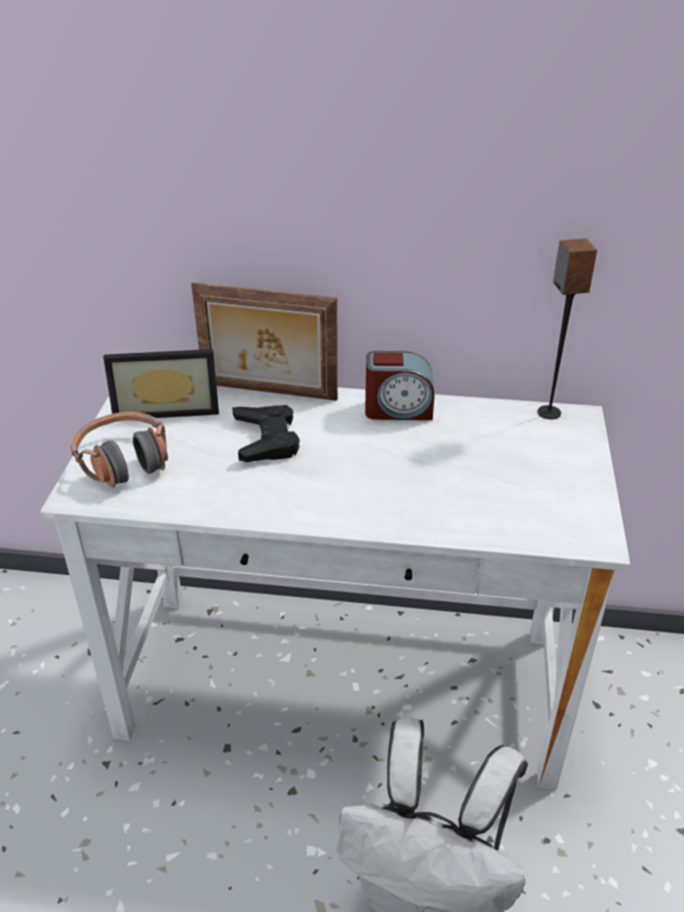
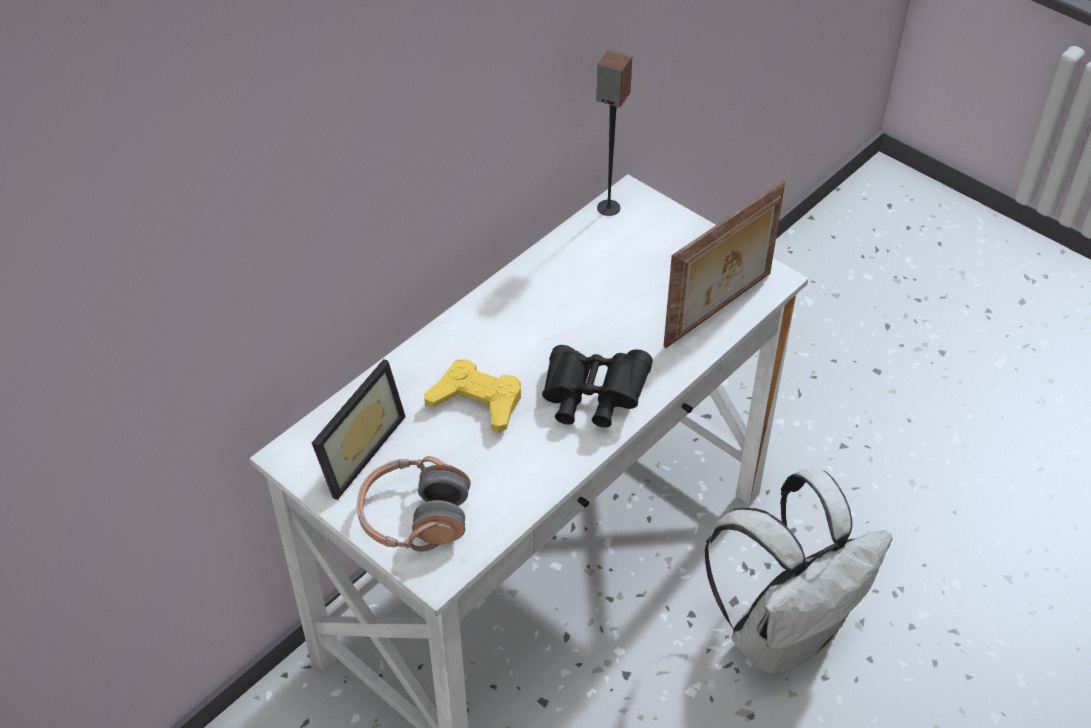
camera: 55 degrees left, 10 degrees up
(266, 439) = (477, 401): black game controller -> yellow game controller
(268, 392) = (403, 364): picture frame -> picture frame (720, 311)
(328, 495) = (592, 399): none -> black binoculars
(398, 409) = (516, 293): alarm clock -> none

